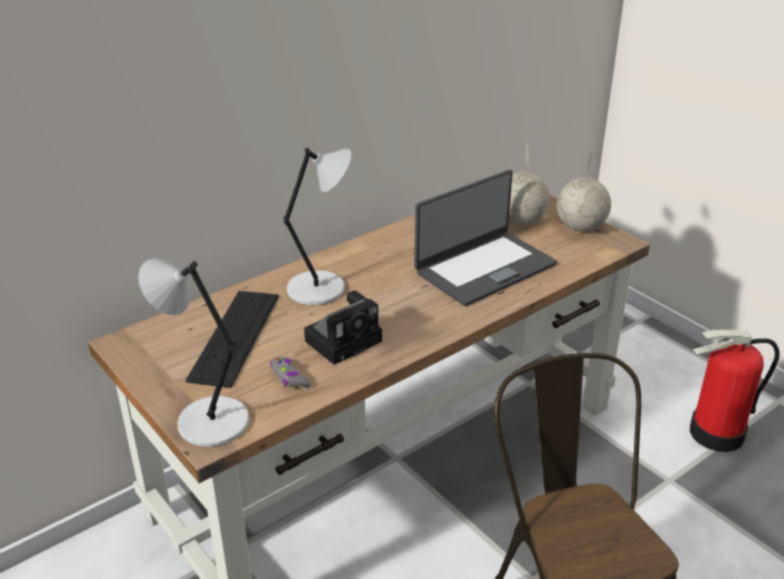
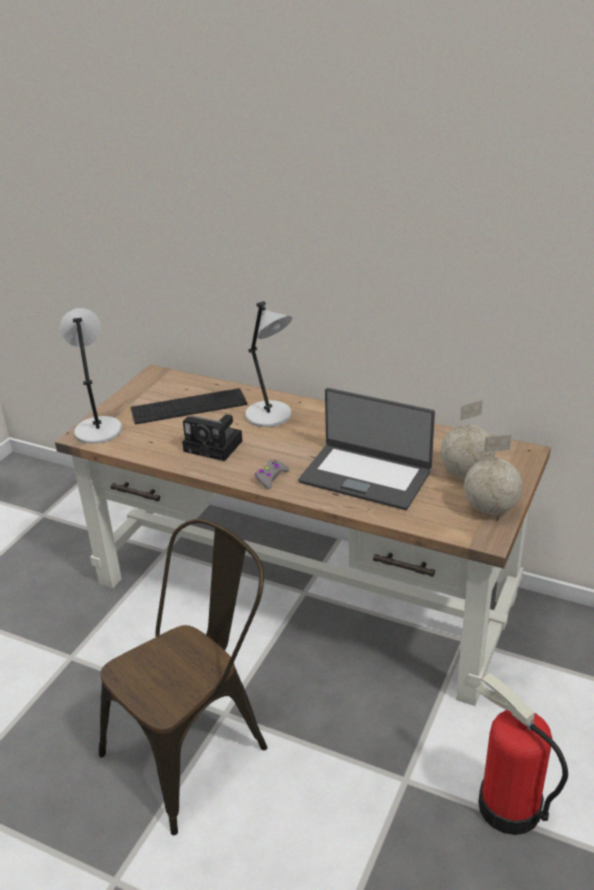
camera: 65 degrees right, 0 degrees up
(289, 378) = (158, 440): grey game controller -> grey game controller (271, 477)

